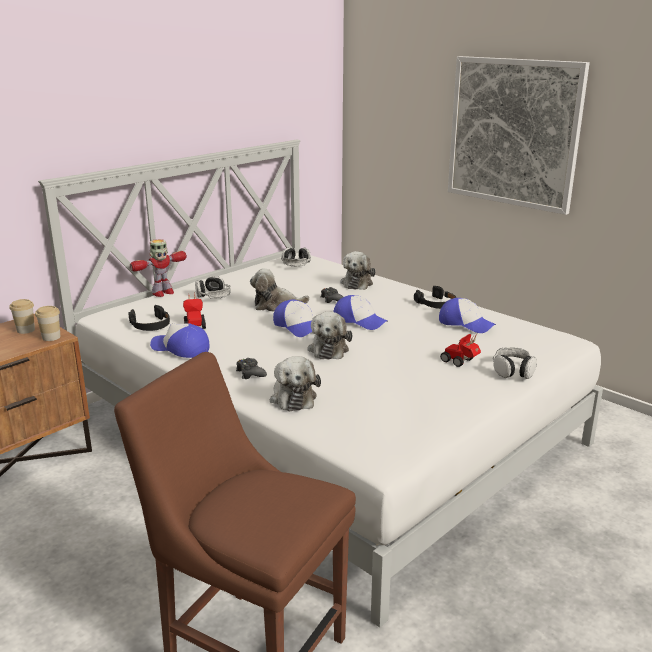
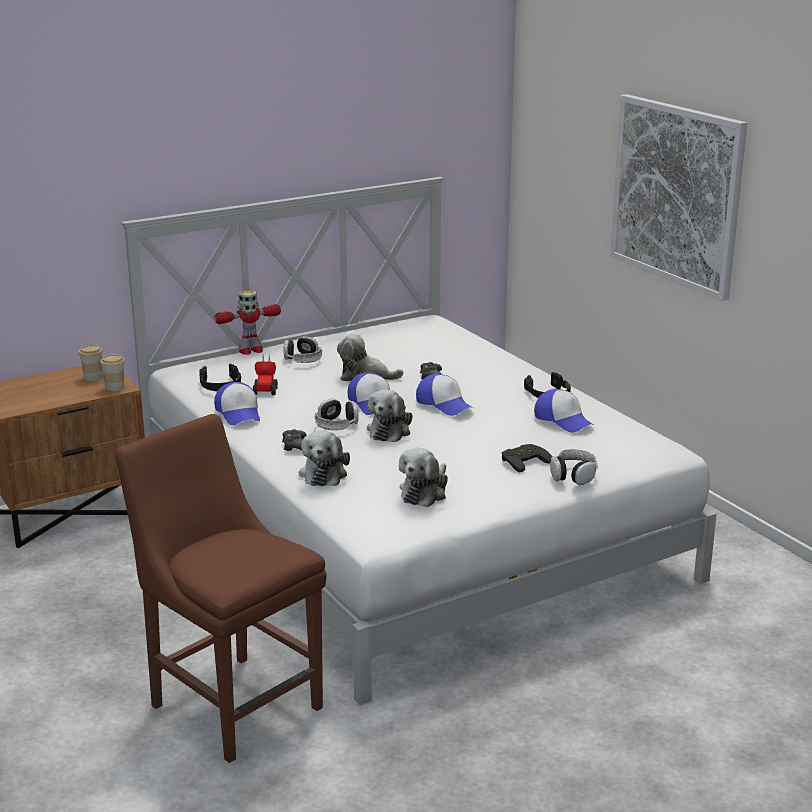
camera: 15 degrees right, 0 degrees up
(180, 348) = (239, 413): cap -> cap turned 150 degrees counterclockwise
(296, 264) = (418, 329): headphones -> headphones (337, 424)
(357, 283) = (475, 360): plush toy -> plush toy (425, 492)
(461, 362) = (523, 460): toy car -> black game controller

